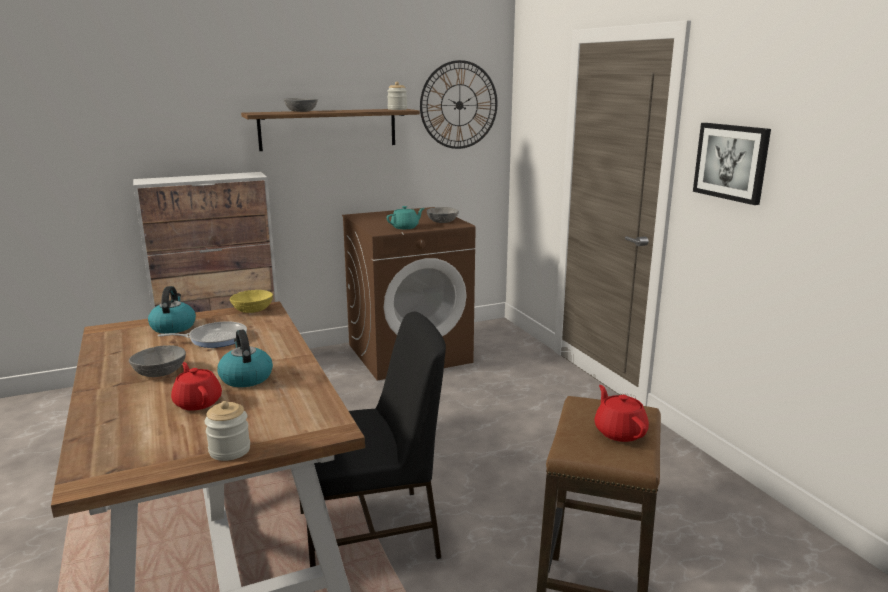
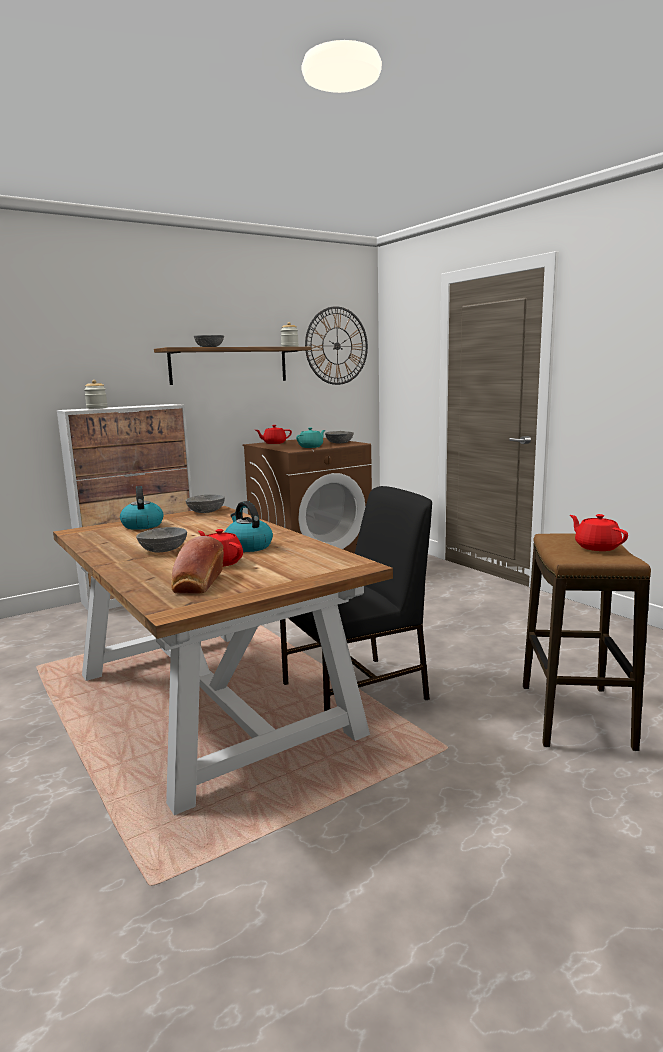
camera: 10 degrees left, 5 degrees down
(147, 436) = (198, 583): none -> bread
(214, 338) = (191, 529): frying pan -> none
(229, 450) = (284, 584): jar -> jar (97, 408)
(253, 310) = (206, 511): yellow bowl -> grey bowl
(375, 215) = (274, 443): none -> red teapot
(731, 162) = (607, 358): picture -> none

